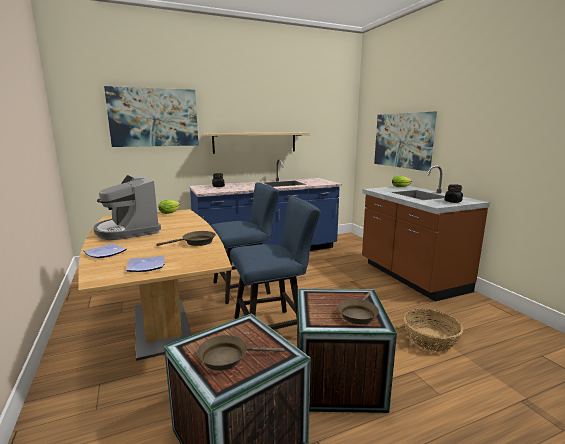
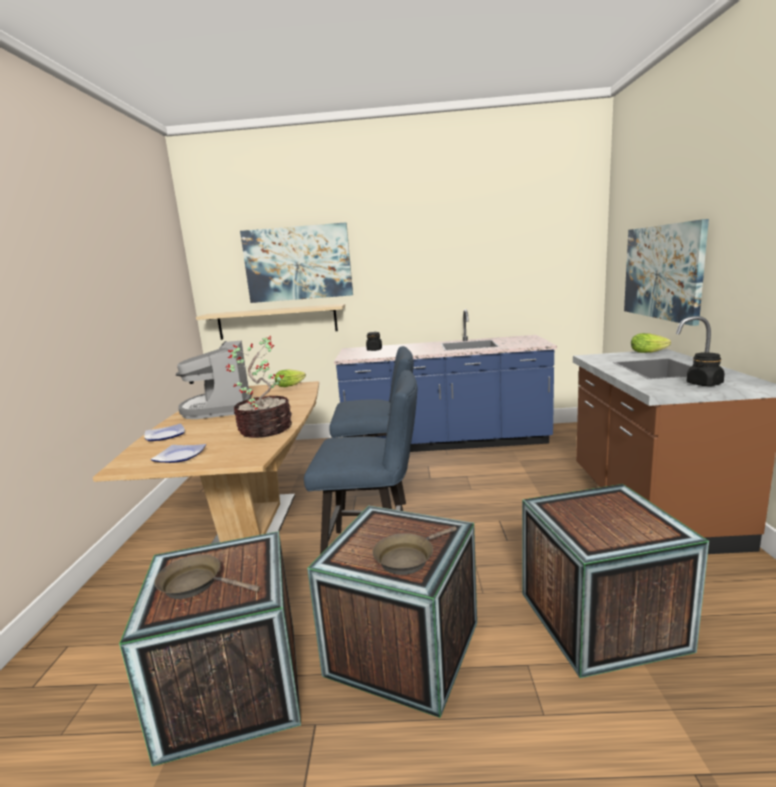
camera: 25 degrees right, 0 degrees up
(196, 242) = (266, 429): brown frying pan -> potted plant
(255, 142) = (432, 286): shelf -> shelf (277, 322)
(430, 339) = (601, 620): basket -> crate

